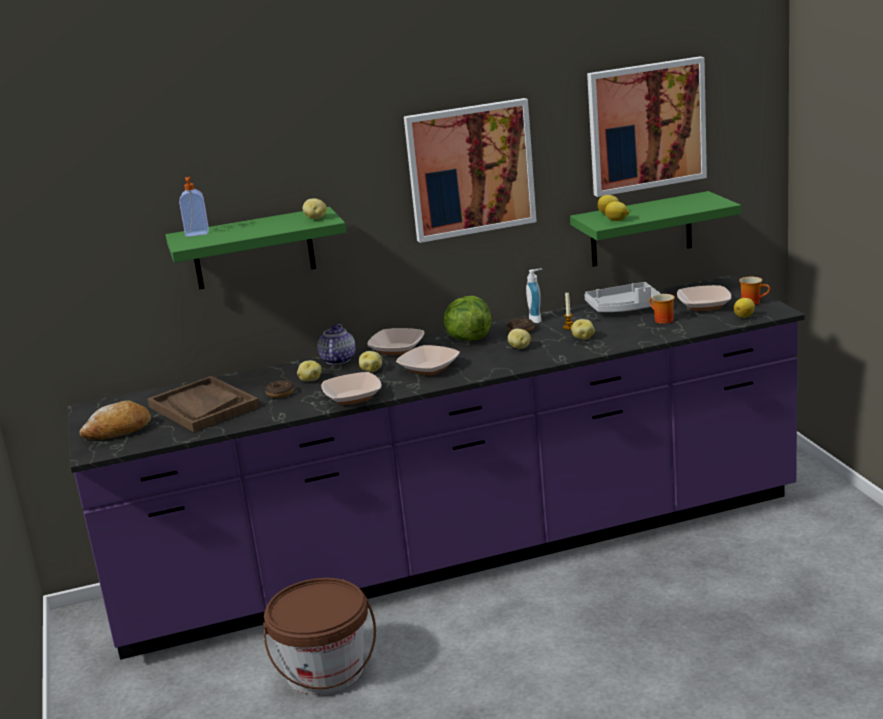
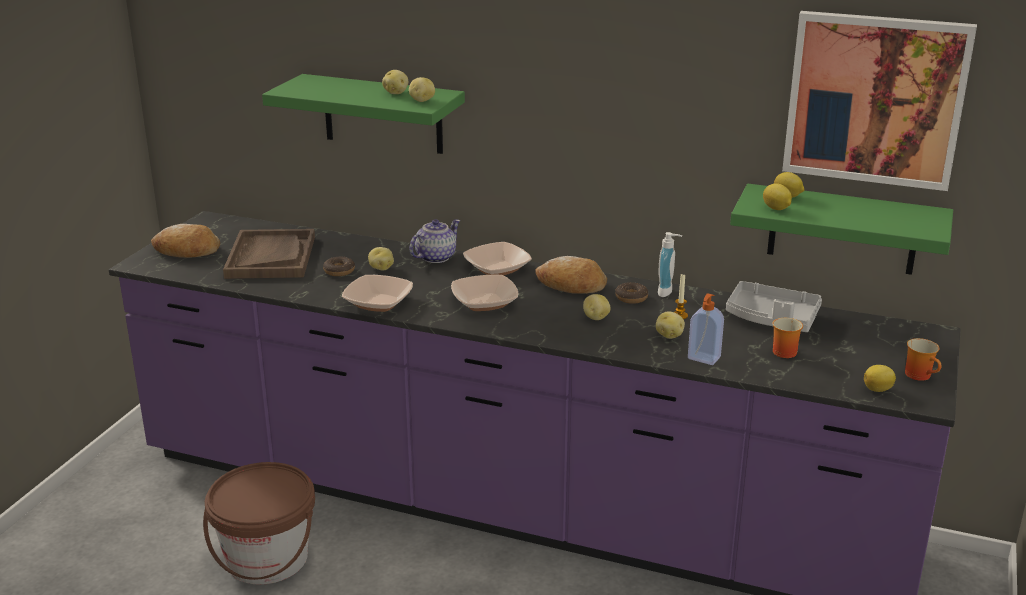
camera: 35 degrees right, 5 degrees up
(197, 234) = (317, 82): soap dispenser -> soap dispenser (703, 358)
(371, 370) = (439, 281): potato -> potato (396, 92)
(468, 339) = (571, 285): lettuce -> bread
(470, 169) = (629, 93): picture -> none
(704, 305) = (858, 354): bowl -> none

